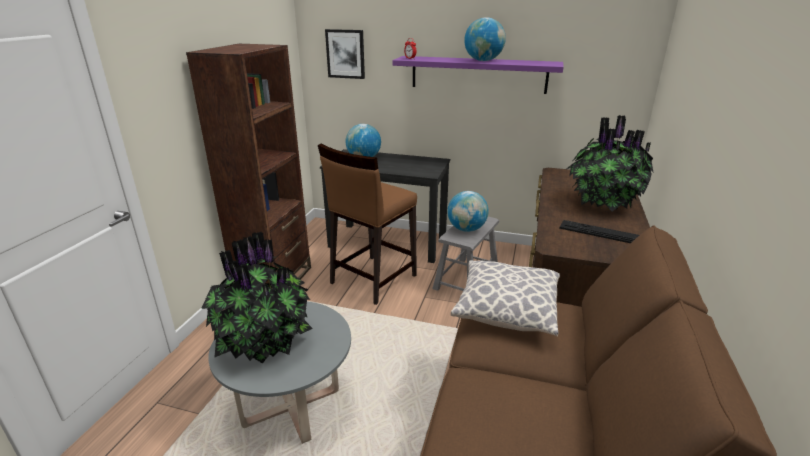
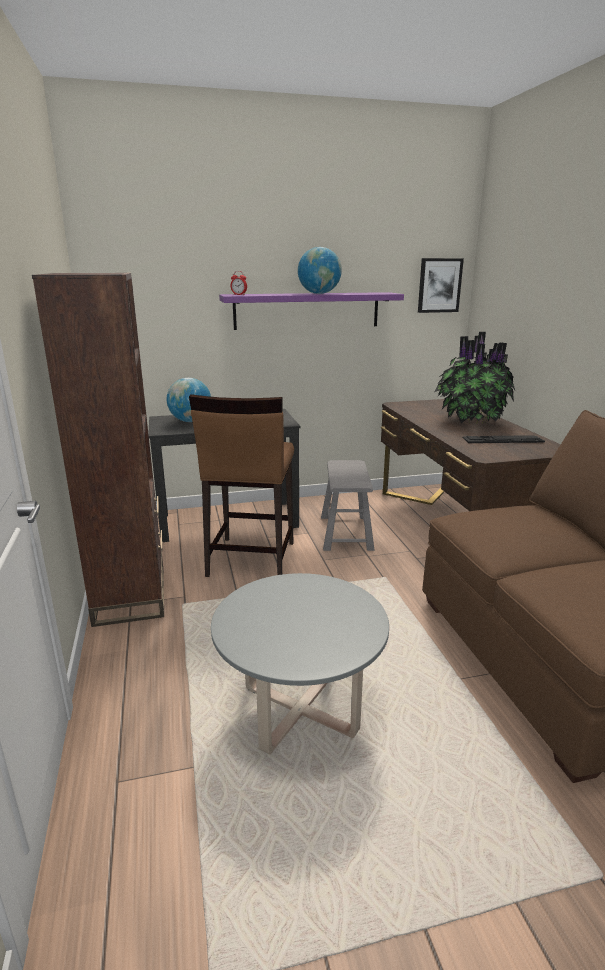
camera: 30 degrees left, 5 degrees down
(265, 341) = (281, 625): potted plant -> none
(345, 54) = (144, 295): picture -> picture (439, 285)
(466, 229) = (346, 474): globe -> none
(506, 311) = (488, 521): pillow -> none

